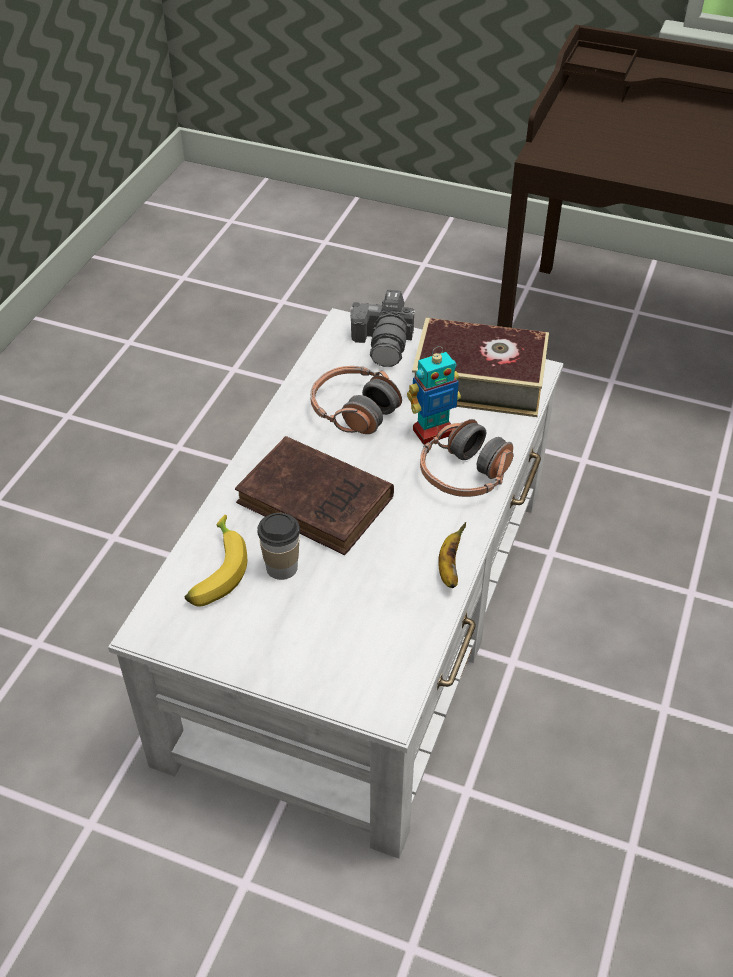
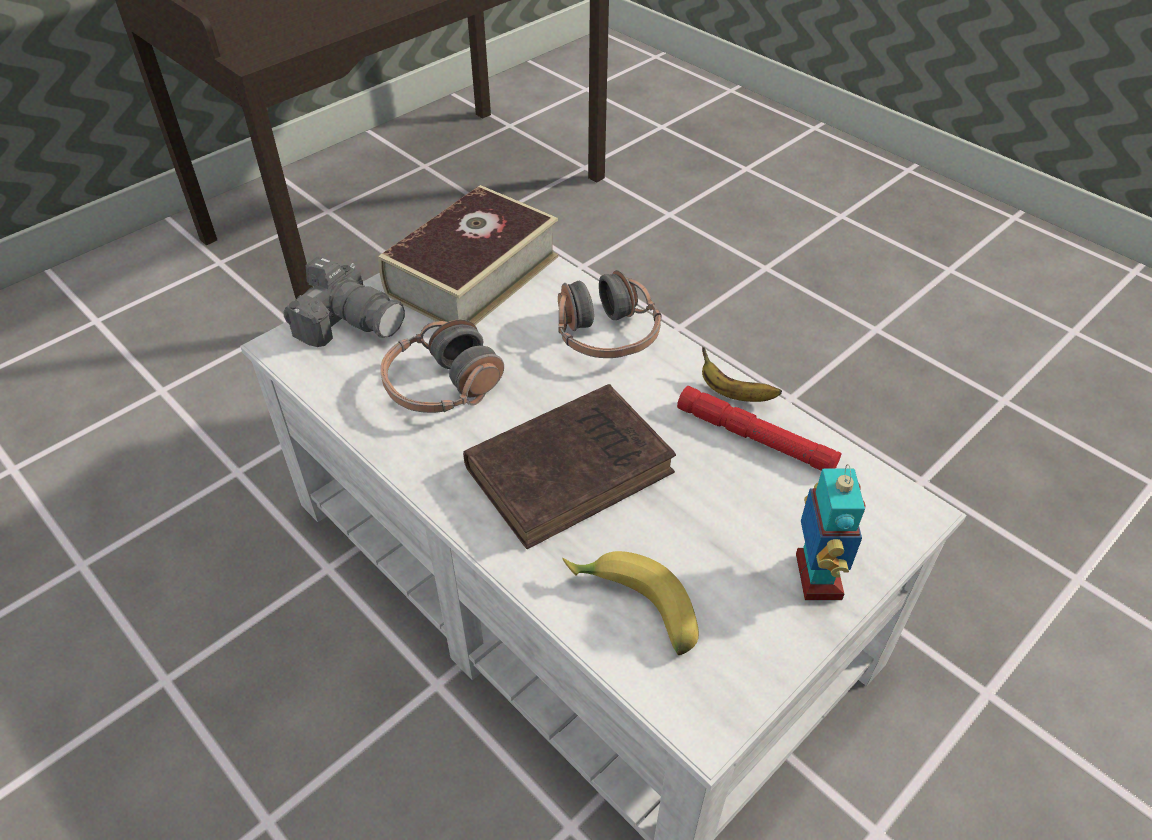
camera: 65 degrees left, 0 degrees up
(282, 567) = (663, 538): cup -> none
(408, 592) = (755, 438): none -> red flashlight
(433, 431) = (525, 335): toy robot -> toy robot (816, 577)

